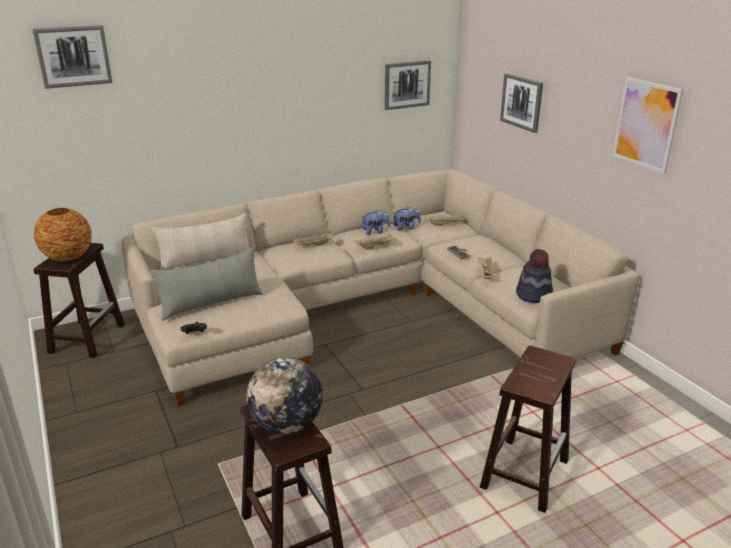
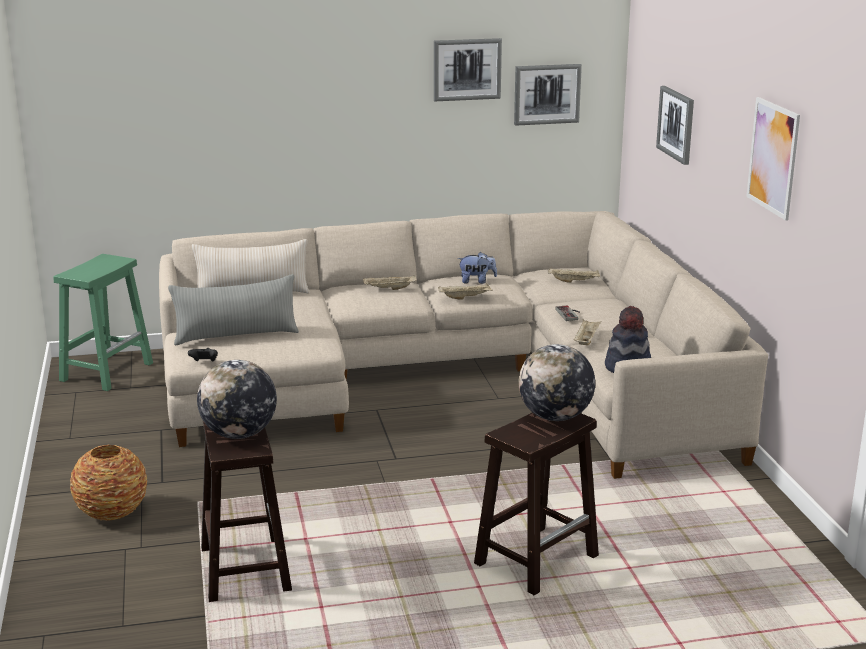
camera: 15 degrees right, 5 degrees down
(68, 256) = (94, 268): vase -> vase (112, 512)
(73, 56) = (127, 41): picture -> picture (467, 69)
(88, 338) = (107, 371): brown stool -> green stool
(406, 228) = (522, 281): plush toy -> none
(543, 361) = (555, 417): none -> globe

